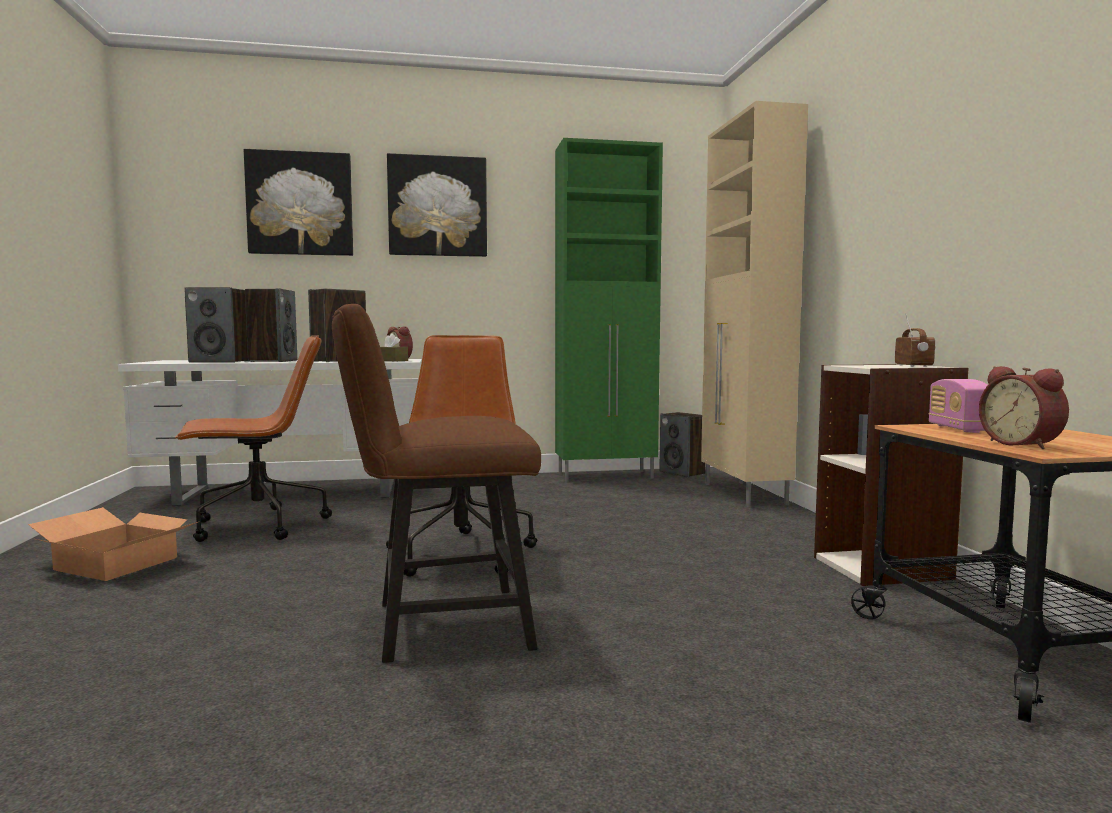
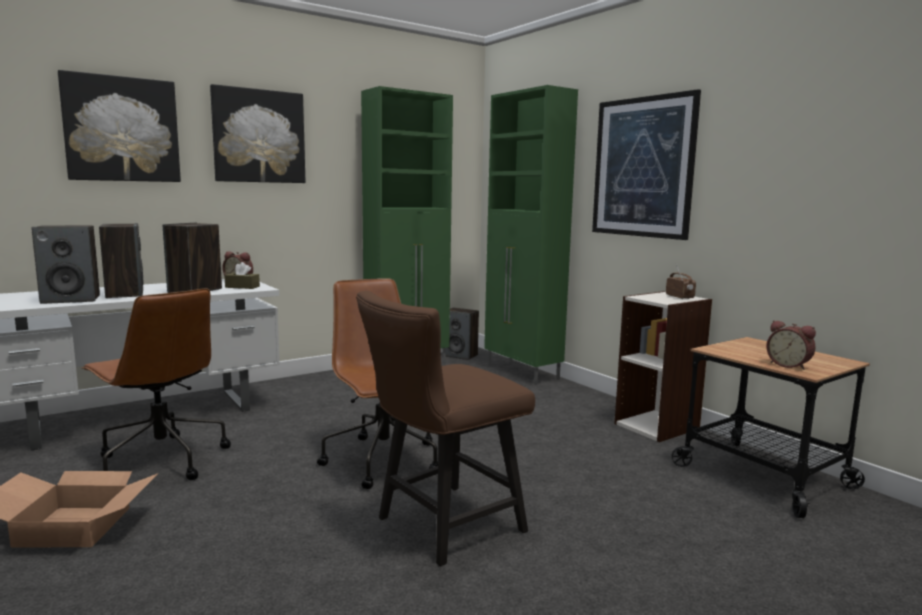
camera: 25 degrees left, 5 degrees up
(256, 526) = (161, 460): brown office chair -> brown office chair turned 90 degrees clockwise
(744, 494) = (522, 372): beige cabinet -> green cabinet
(880, 188) = (642, 167): none -> picture
(957, 429) = (736, 349): radio -> none

